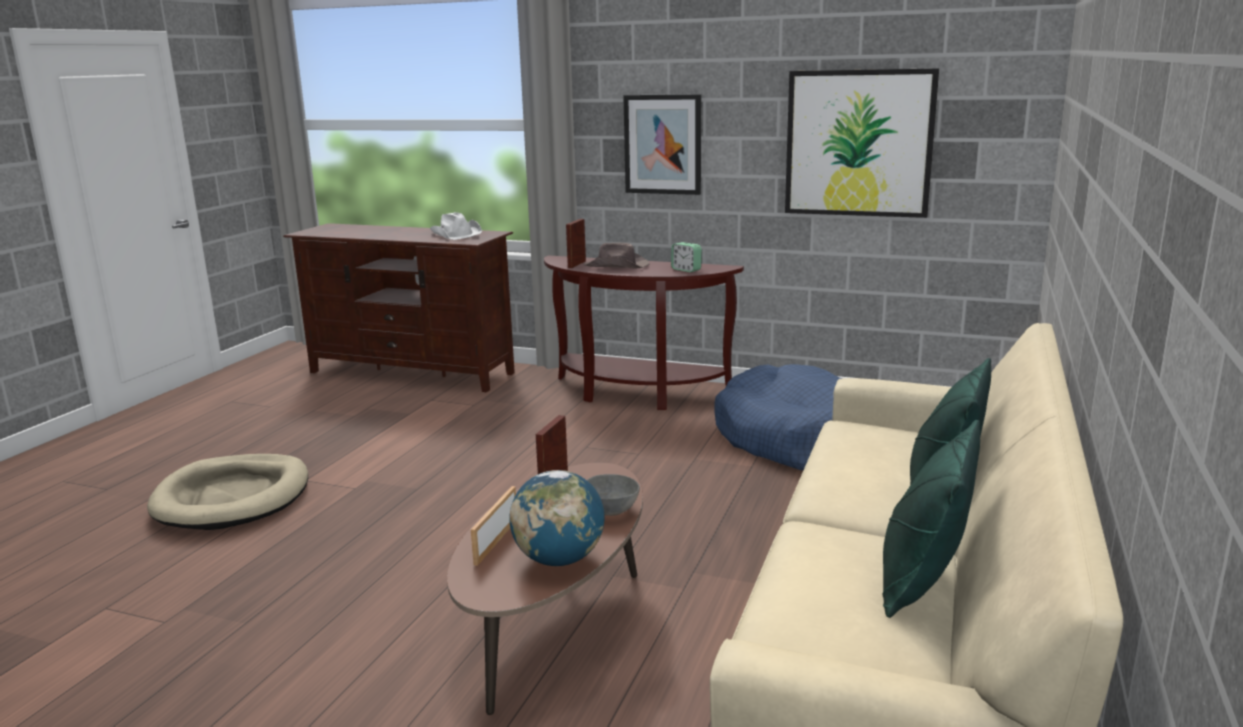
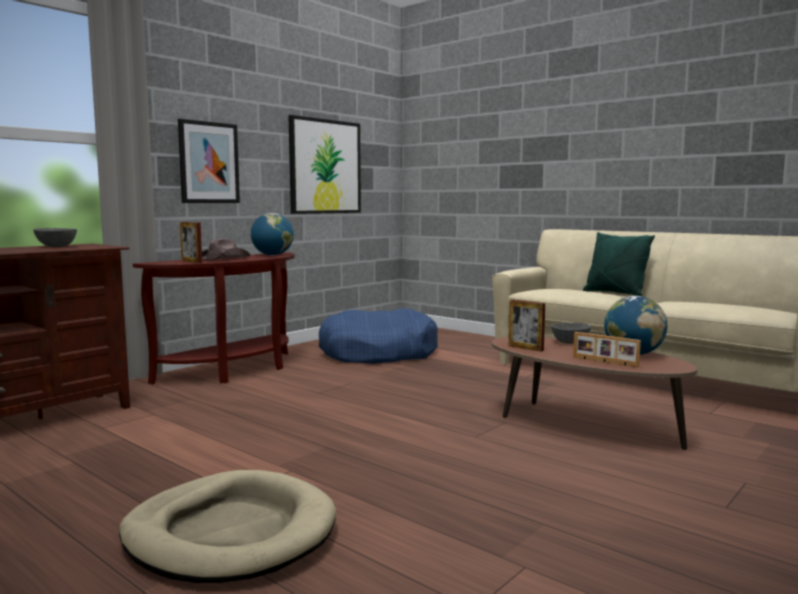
camera: 70 degrees left, 10 degrees down
(457, 234) = (56, 247): white hat -> grey bowl
(686, 270) = (272, 255): alarm clock -> globe
(921, 583) = (706, 301): green pillow -> none

